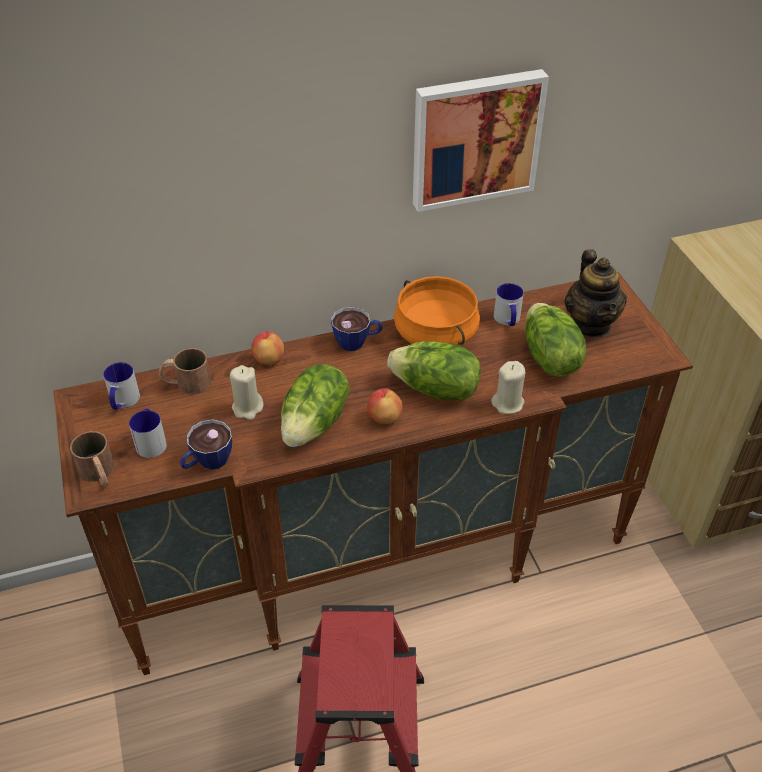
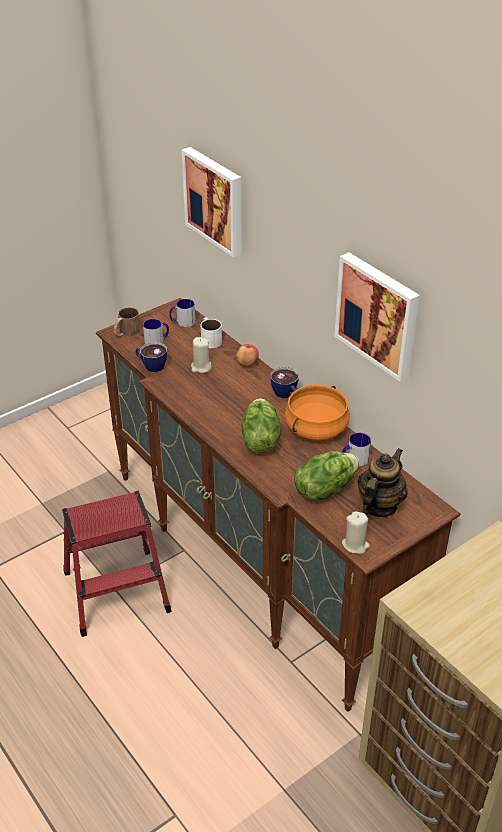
camera: 70 degrees right, 5 degrees down
(104, 186) = (215, 200): none -> picture
(186, 383) = (209, 339): brown mug -> white mug
(316, 424) = (201, 397): lettuce -> none
(384, 418) = (221, 423): apple -> none
(508, 403) = (265, 476): beige candle -> beige candle (355, 545)
(590, 324) = (379, 506): teapot -> teapot turned 150 degrees clockwise

